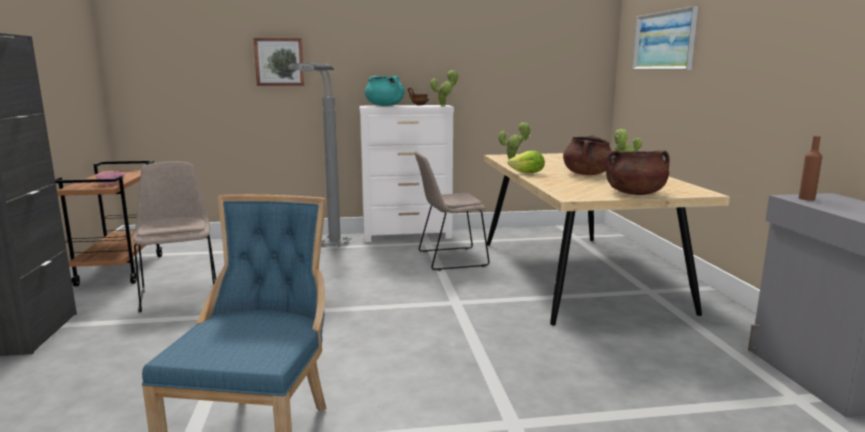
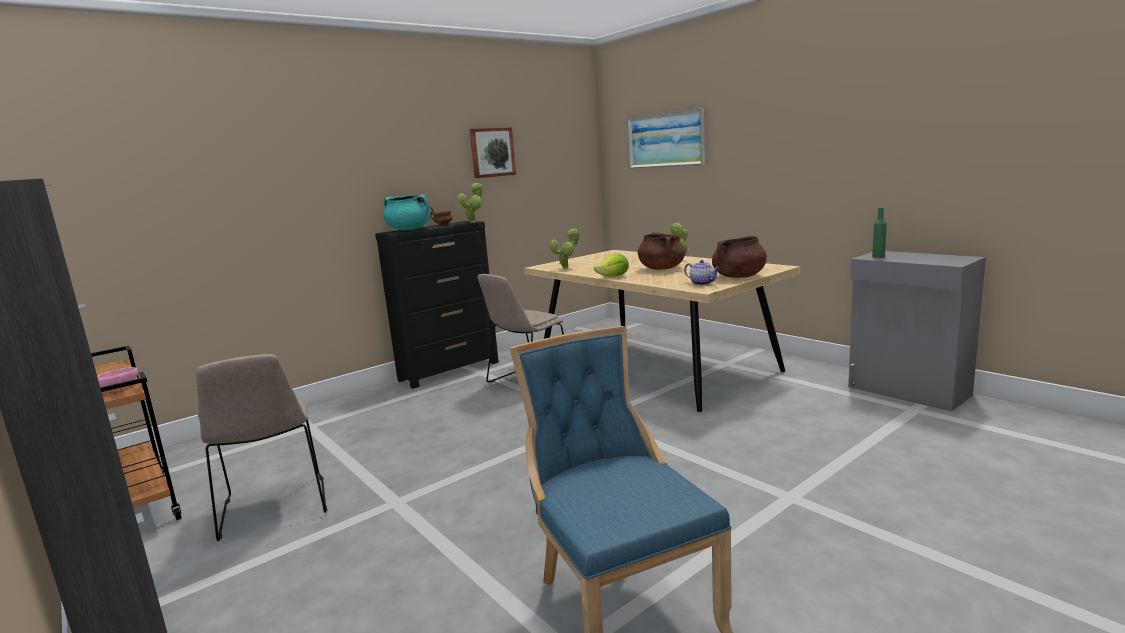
camera: 30 degrees left, 0 degrees up
(180, 294) = (274, 509): beige chair -> beige chair turned 150 degrees counterclockwise
(279, 62) = (270, 191): picture -> picture (492, 152)
(327, 249) = (381, 407): grey floor lamp -> none
(408, 236) = (450, 371): white dresser -> black dresser
(584, 192) = (702, 283): none -> teapot
(806, 198) = (878, 257): brown bottle -> green bottle

